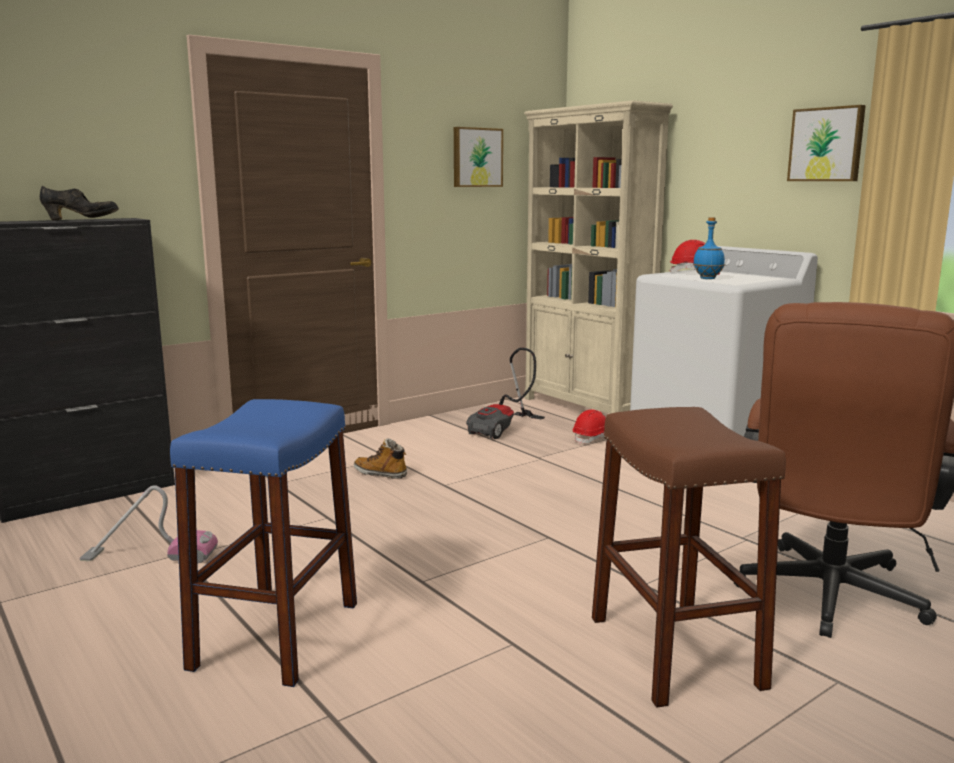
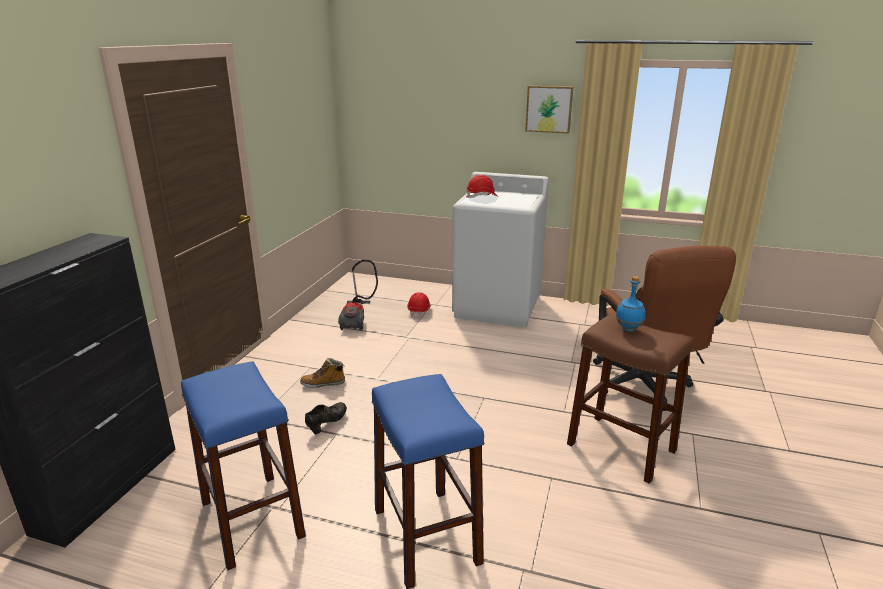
camera: 35 degrees left, 10 degrees up
(81, 219) = (62, 251): black shoe -> black shoe (327, 423)
(150, 556) = (252, 518): vacuum cleaner -> blue stool
(476, 157) = (294, 116): picture -> none
(586, 408) = (386, 285): beige bookcase -> none
(708, 278) = (501, 202): blue bottle -> blue bottle (628, 329)

